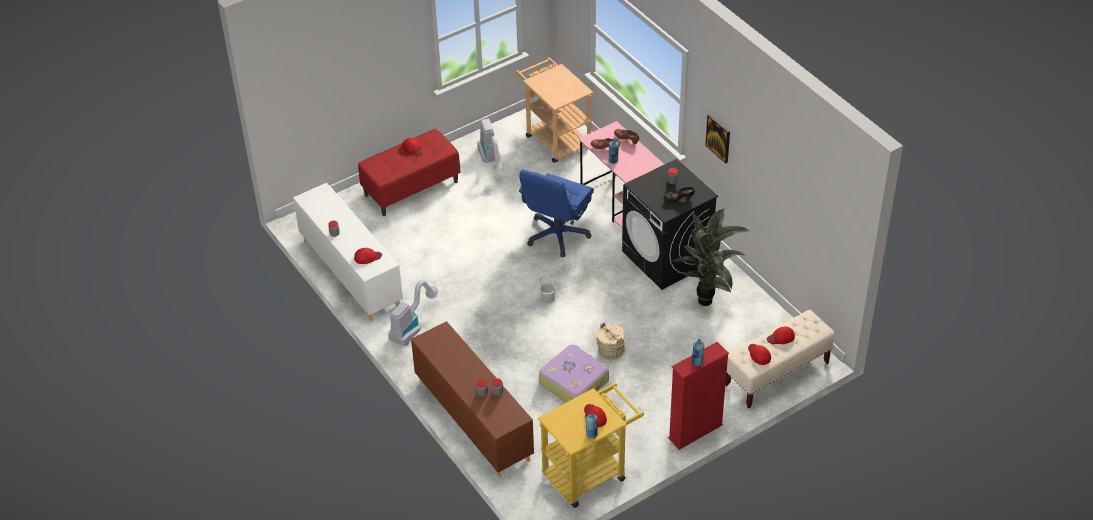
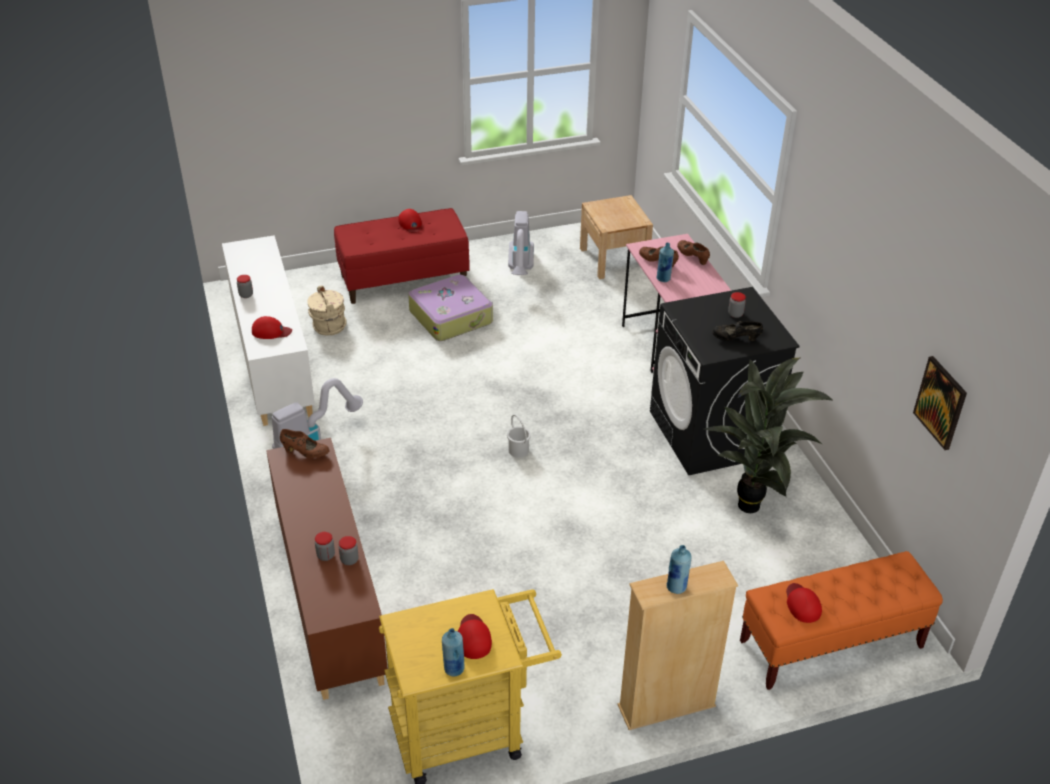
camera: 15 degrees right, 5 degrees down
(436, 334) = (305, 453): none -> brown shoe
(555, 138) = (613, 259): beige cart -> beige nightstand
(557, 235) = (568, 372): blue office chair -> none
(574, 381) = (506, 577): suitcase -> suitcase (451, 316)
(610, 351) = (579, 544): beige bucket -> beige bucket (328, 326)
(695, 431) = (666, 706): red bookcase -> beige bookcase
(718, 138) = (817, 256): picture -> picture (941, 402)
(776, 374) = (830, 644): beige bench -> orange bench
(781, 337) = (847, 585): red cap -> none

